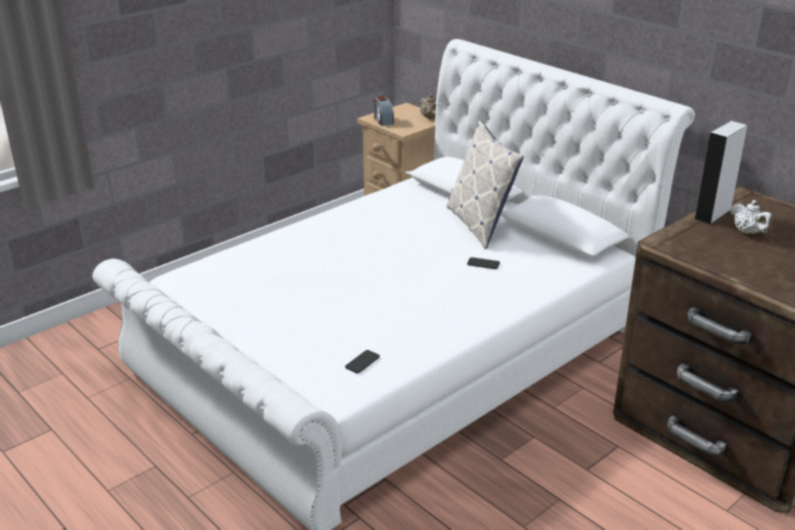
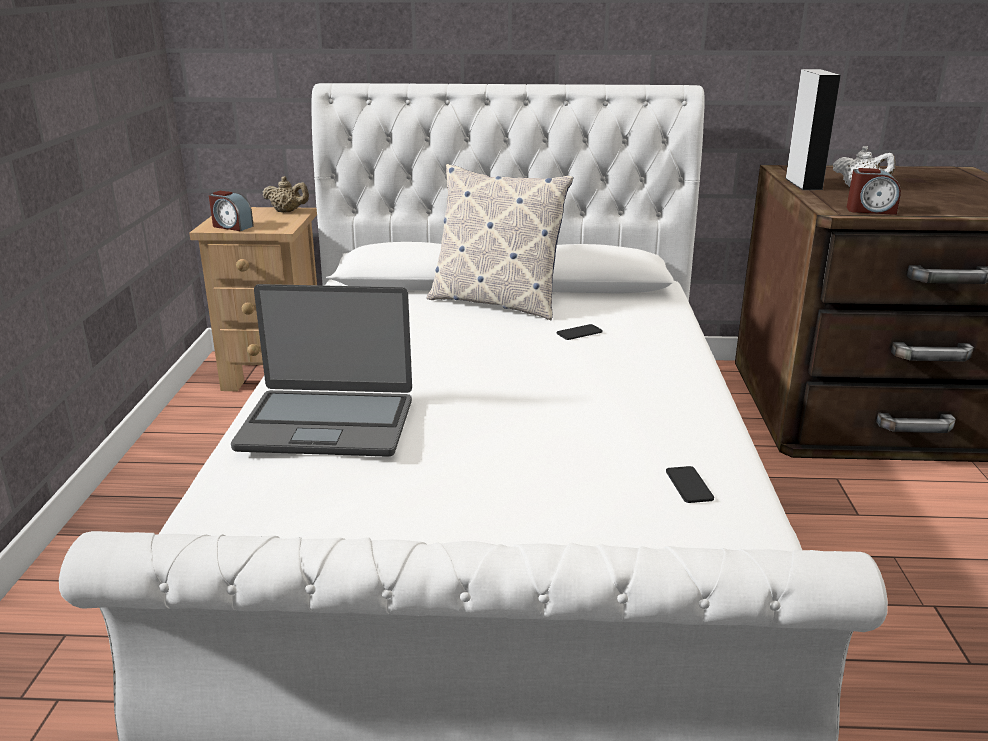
camera: 45 degrees left, 5 degrees down
(275, 257) = (327, 424): none -> laptop
(686, 253) = (870, 210): none -> alarm clock

